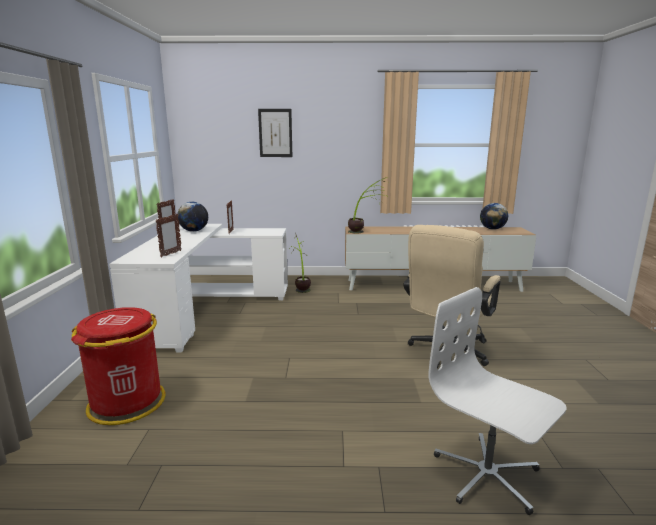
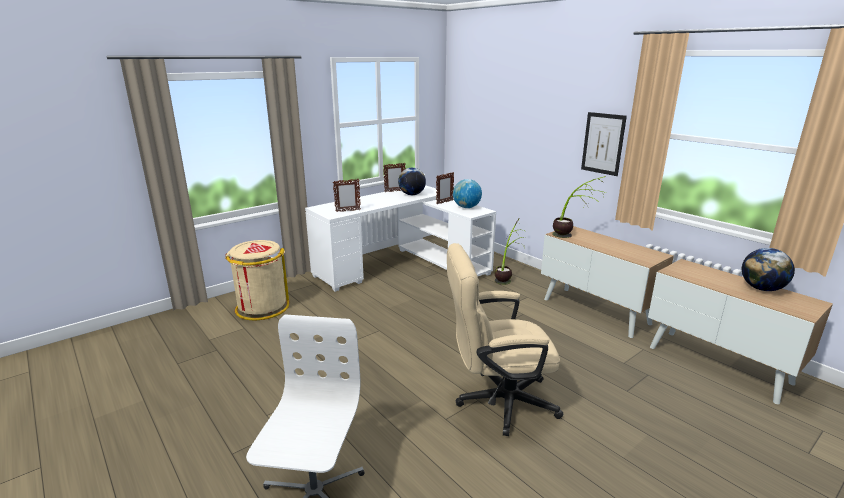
camera: 50 degrees right, 5 degrees up
(127, 403) = (262, 308): red trash can -> beige trash can
(258, 231) = (466, 207): none -> globe
(275, 133) = (524, 105): picture -> picture (603, 143)

